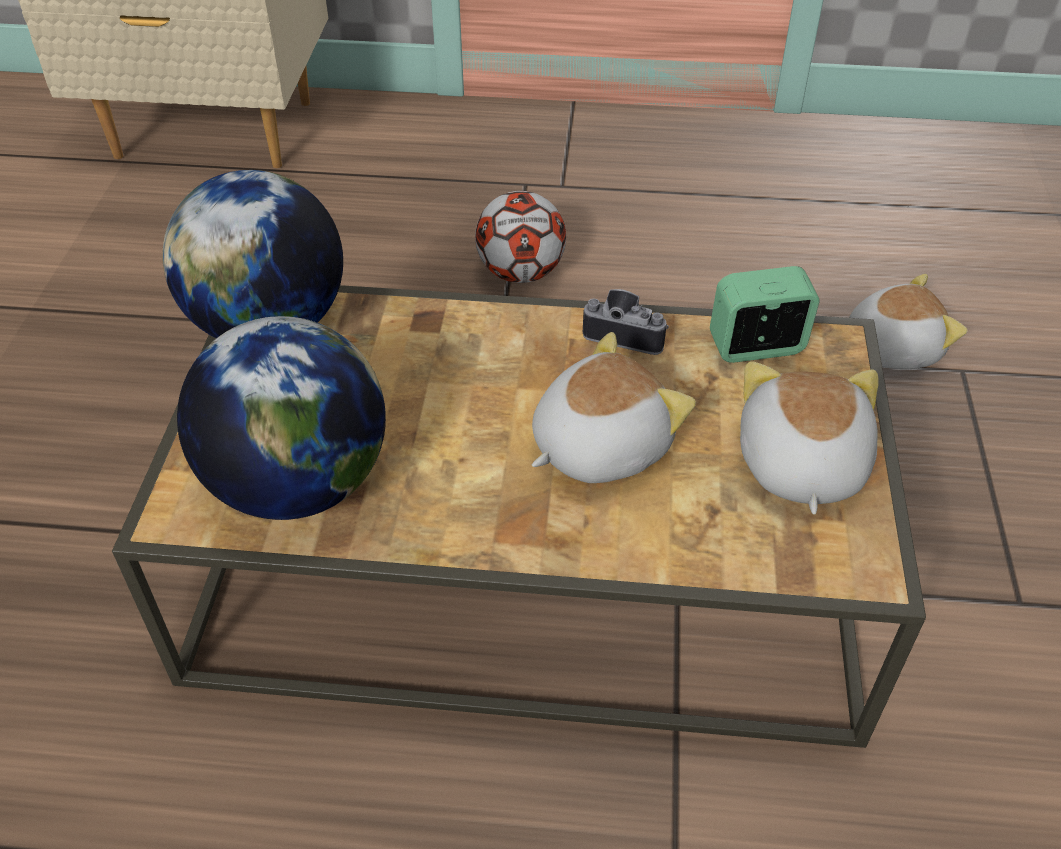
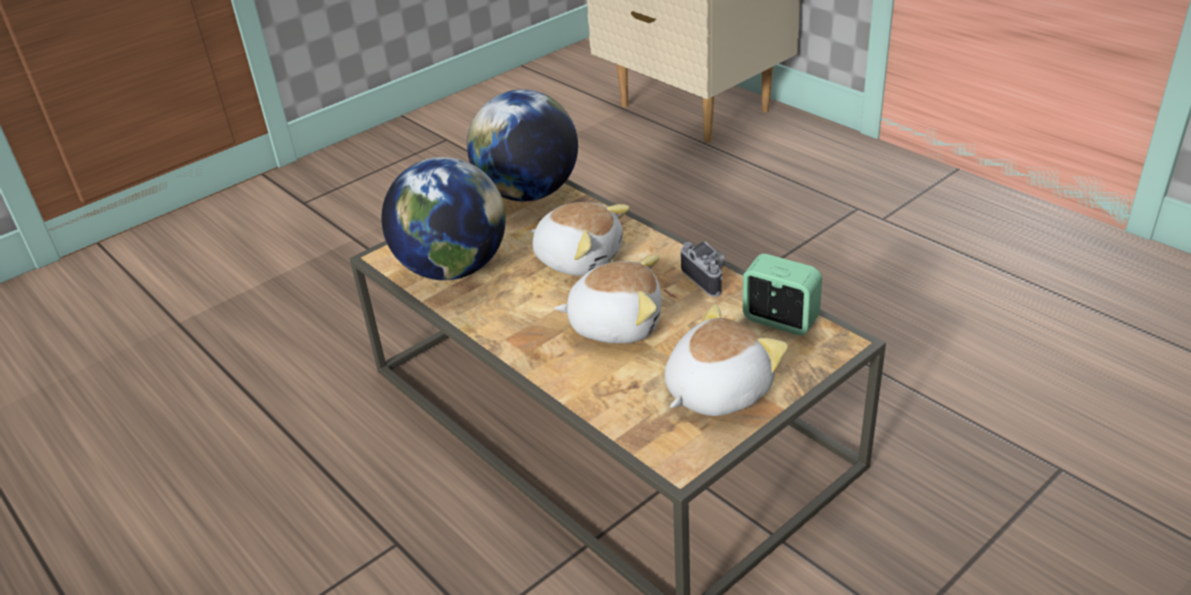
camera: 45 degrees right, 10 degrees down
(521, 273) = (789, 259): football -> none
(890, 347) = (1016, 425): plush toy -> plush toy (579, 258)

